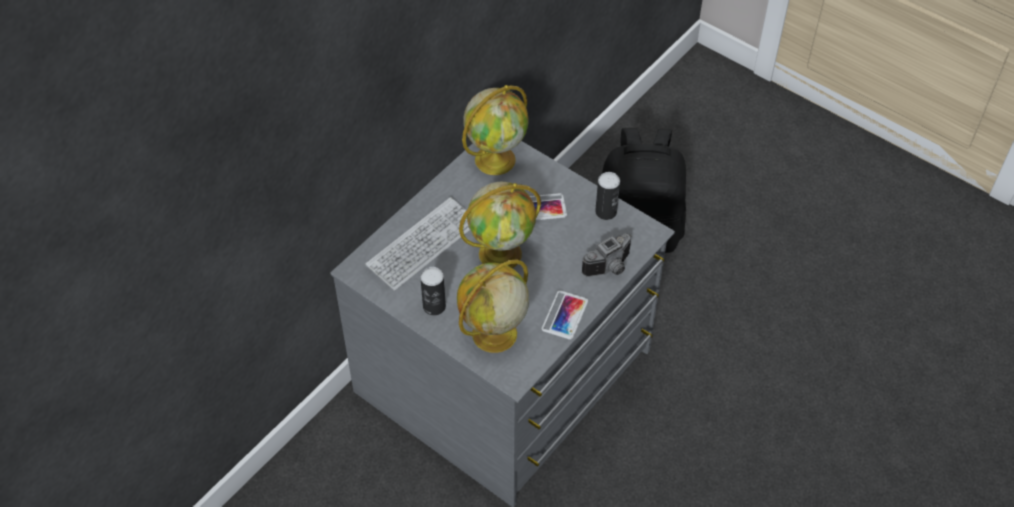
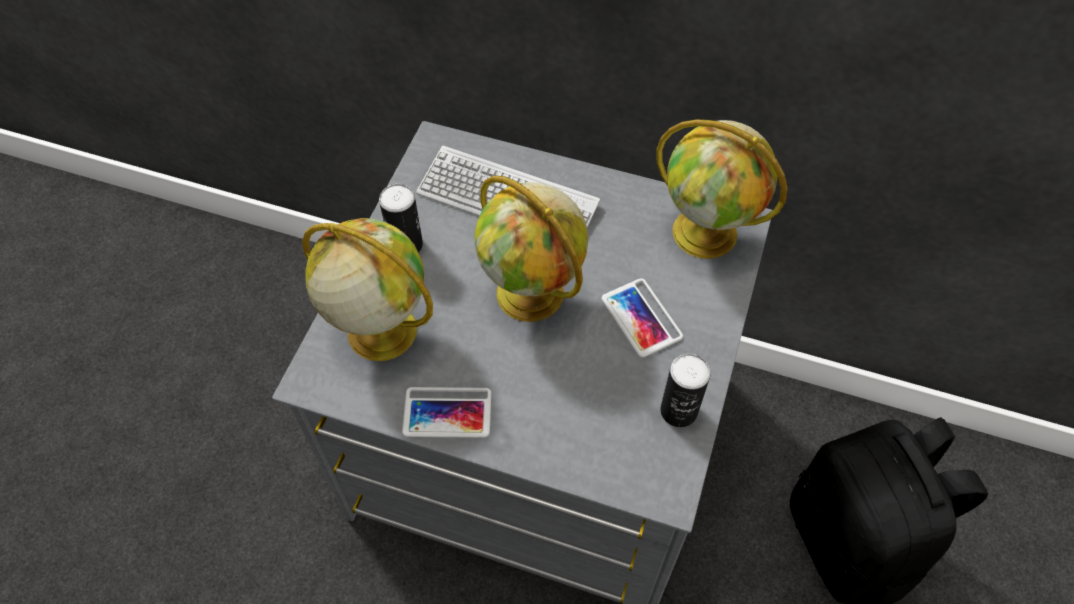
camera: 70 degrees right, 5 degrees up
(611, 268) = (565, 452): camera -> none

